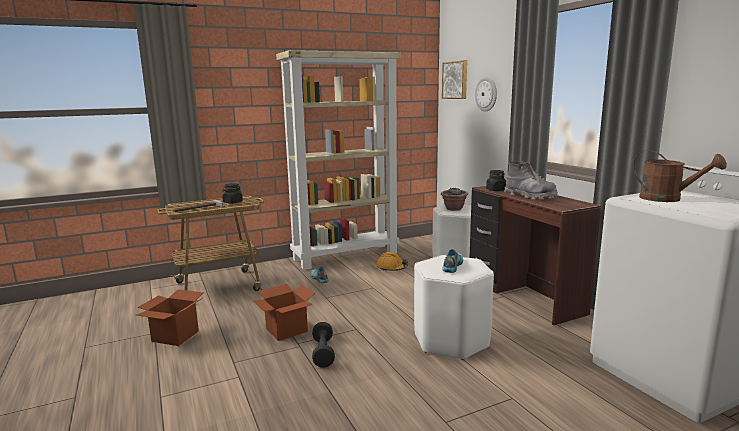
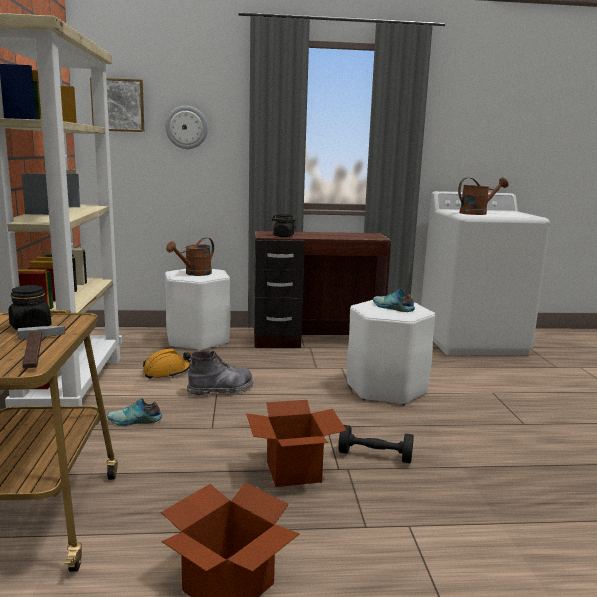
camera: 70 degrees left, 0 degrees up
(454, 209) = (194, 274): potted plant -> brown watering can
(530, 196) = (325, 235): grey boot -> grey boot (221, 390)

